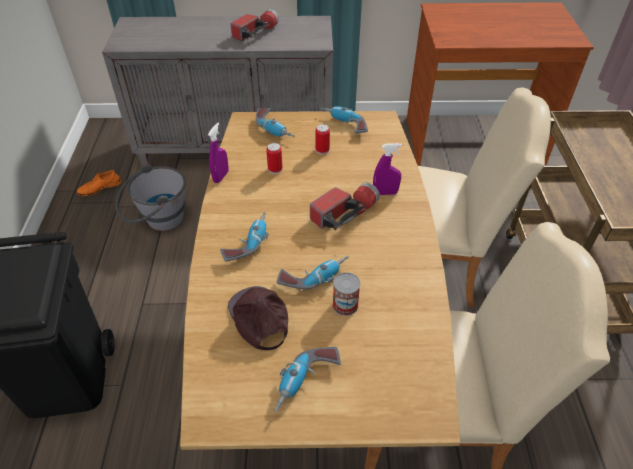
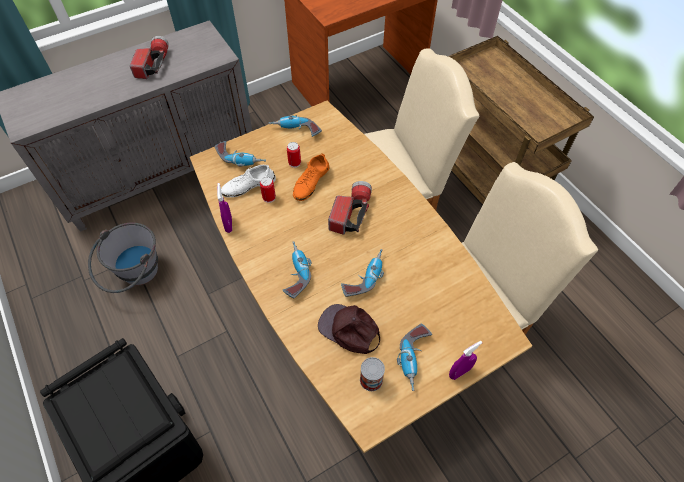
camera: 30 degrees left, 10 degrees up
(100, 187) = (51, 269): orange shoe -> orange shoe (311, 182)
(264, 152) = (248, 185): none -> white shoe
(345, 305) = (401, 288): can -> can (371, 380)
(385, 193) = (369, 181): purple spray bottle -> purple spray bottle (459, 372)

